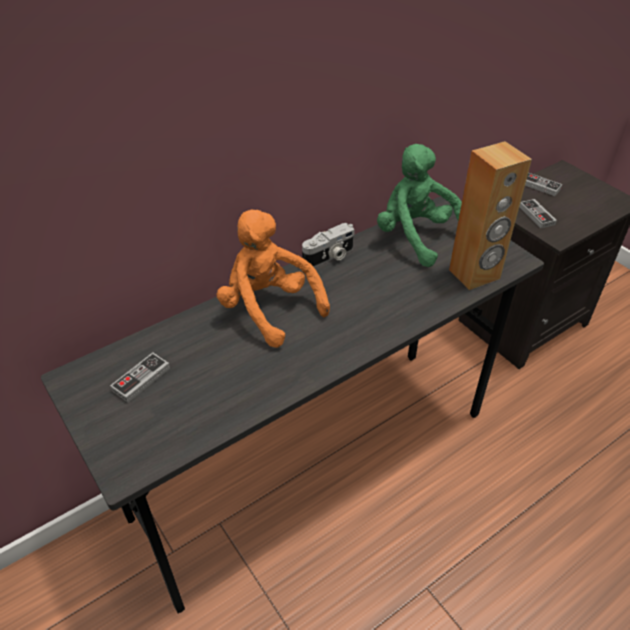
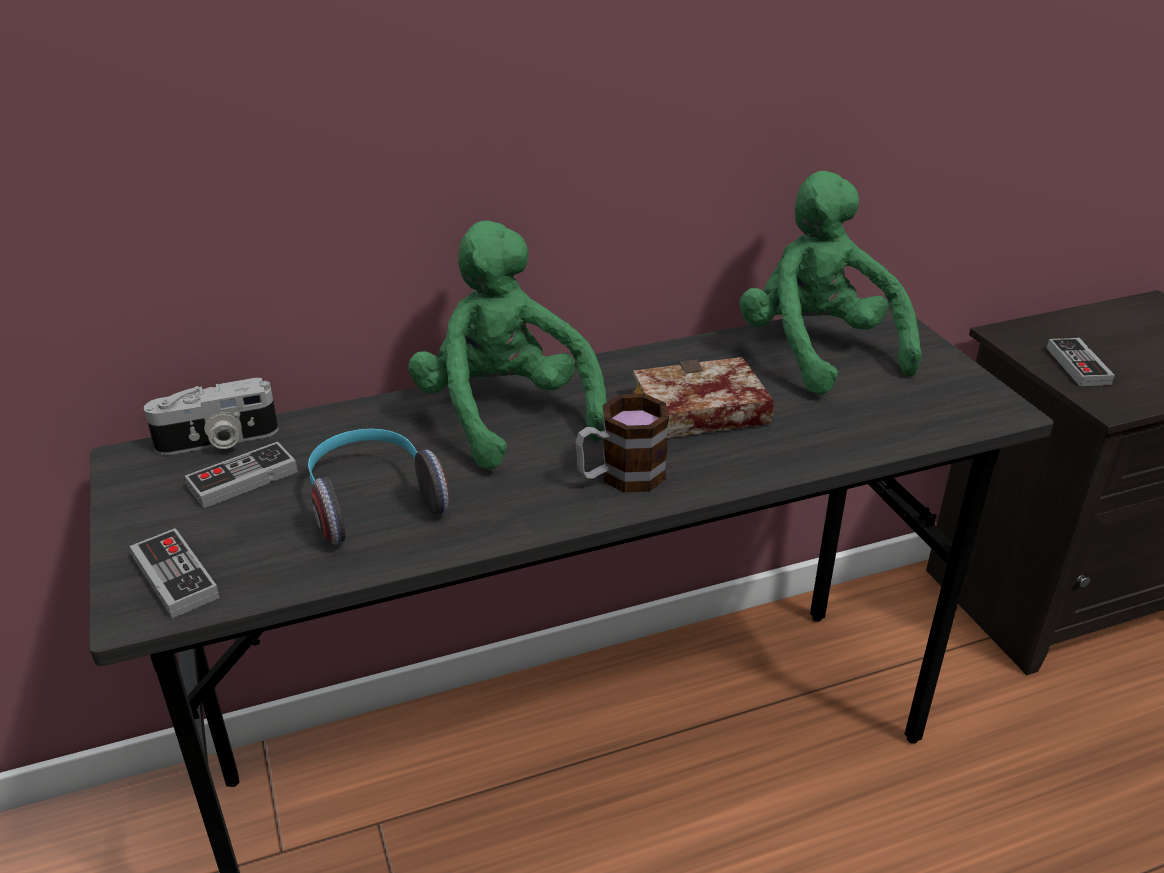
camera: 15 degrees right, 10 degrees down
(220, 378) = (372, 500): none -> headphones
(269, 309) = (505, 415): orange plush toy -> green plush toy
(329, 257) = (645, 358): camera -> camera (218, 442)
(345, 337) = (620, 477): none -> mug
(369, 289) = (696, 413): none -> book
(474, 274) = (906, 420): brown speaker -> none
(540, 186) = (1099, 323): game controller -> game controller (175, 577)

